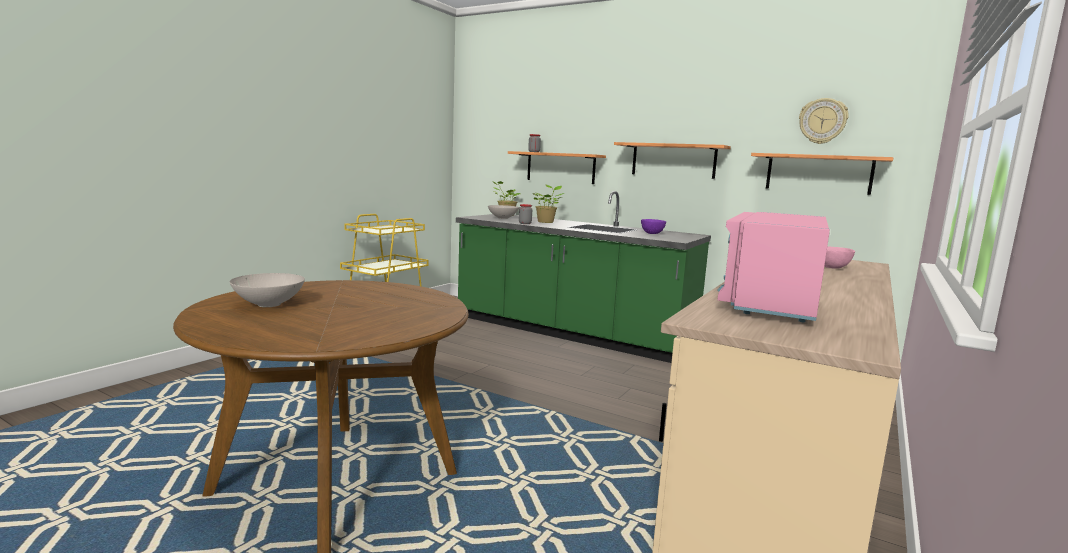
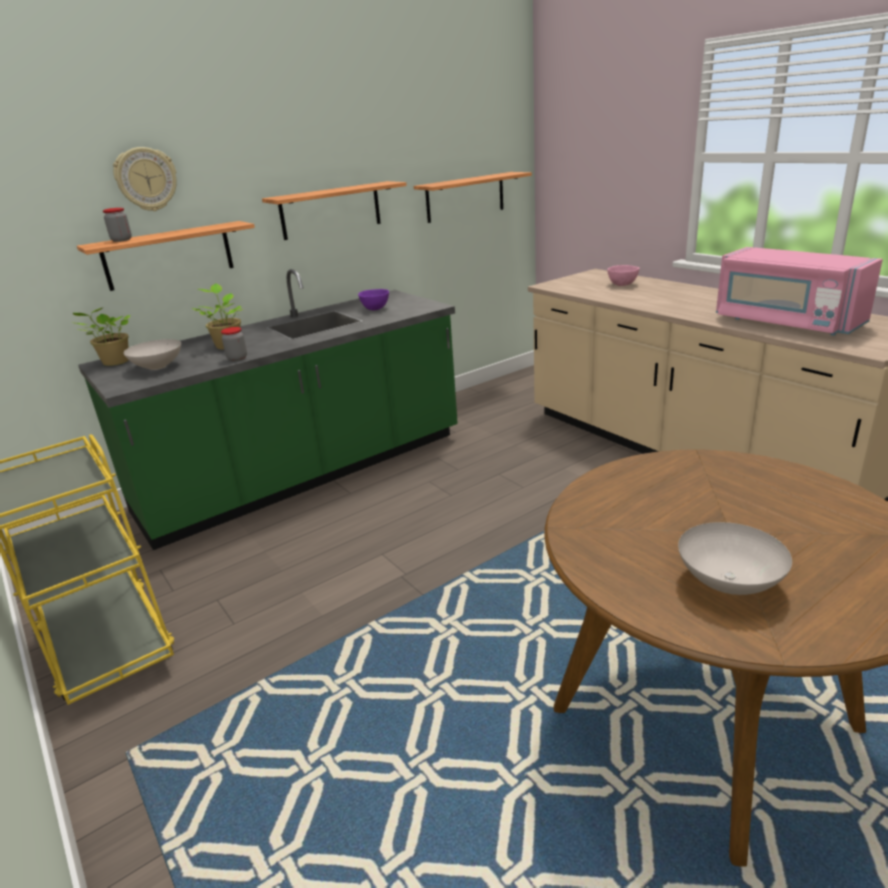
camera: 65 degrees left, 15 degrees up
(822, 121) = (460, 141): wall clock -> wall clock (146, 179)

